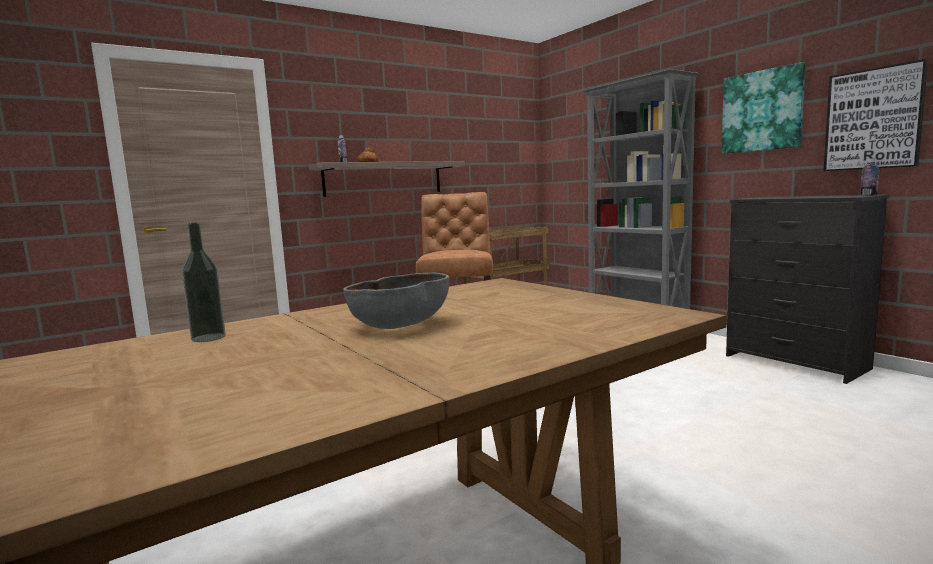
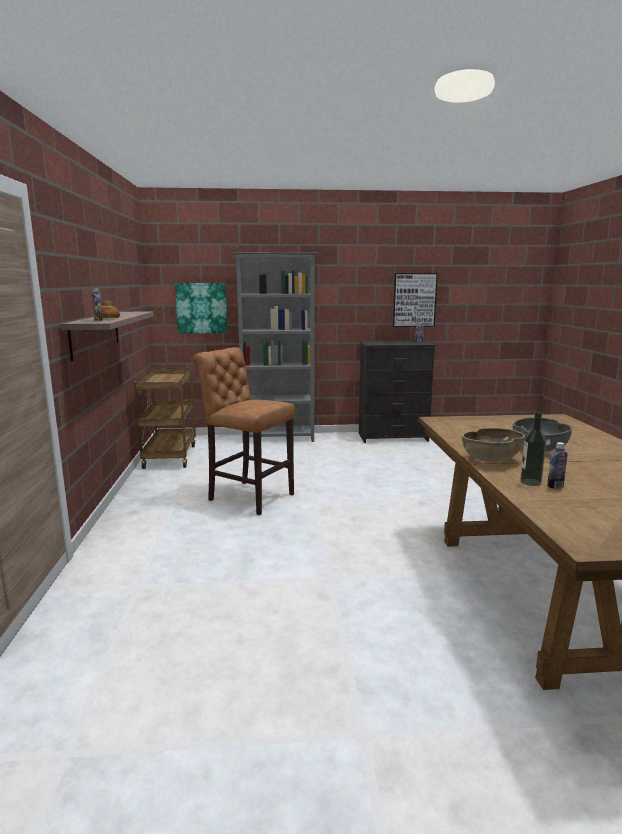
camera: 60 degrees left, 5 degrees up
(191, 348) = (555, 486): none -> bottle
(310, 316) = (491, 460): none -> brown bowl
(762, 111) = (356, 287): picture -> picture (201, 308)

